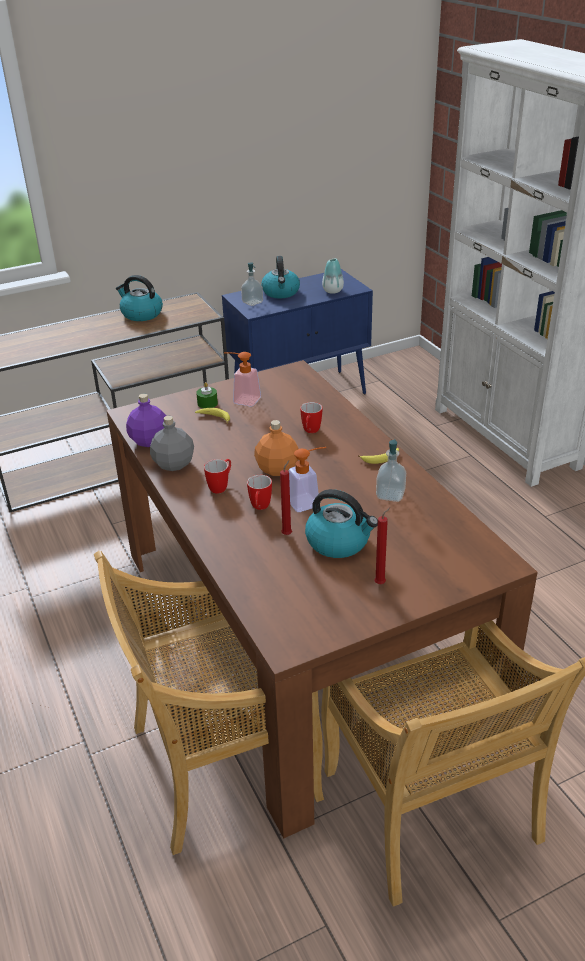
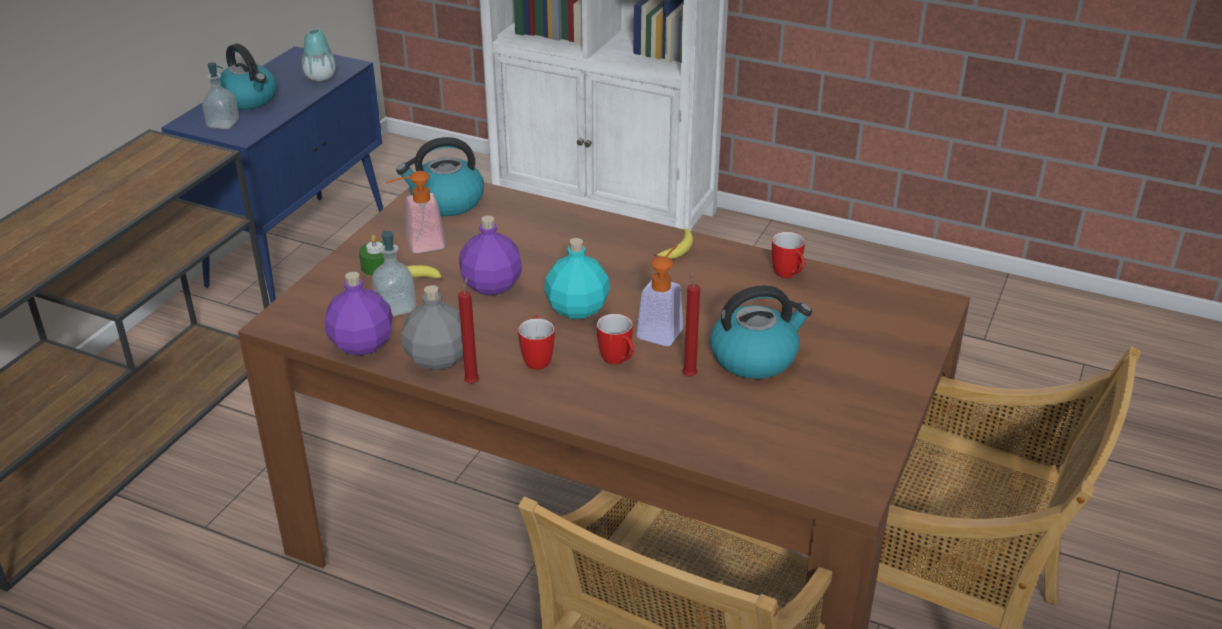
camera: 40 degrees left, 0 degrees up
(141, 314) = (100, 185): kettle -> kettle (446, 202)
(250, 437) = (492, 286): none -> purple bottle
(277, 469) = (576, 309): orange bottle -> turquoise bottle
(310, 432) = (557, 250): mug -> mug (789, 276)
(381, 583) = (852, 378): red candle -> red candle (472, 382)
(390, 495) = (739, 283): soap dispenser -> soap dispenser (396, 308)

